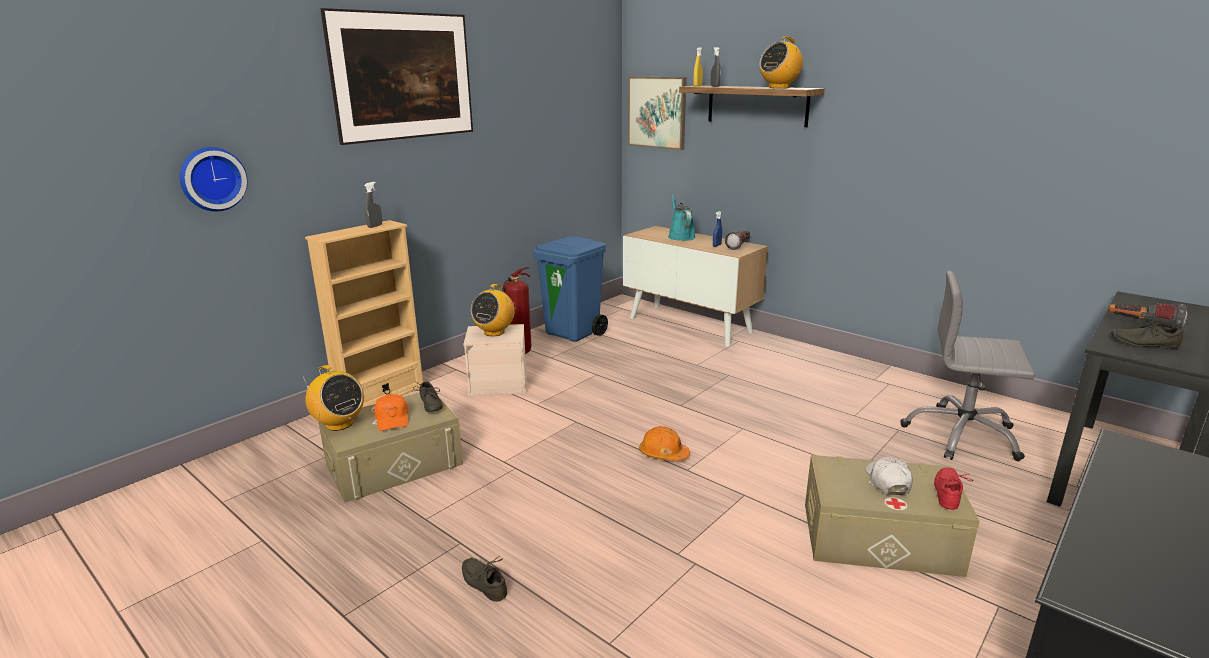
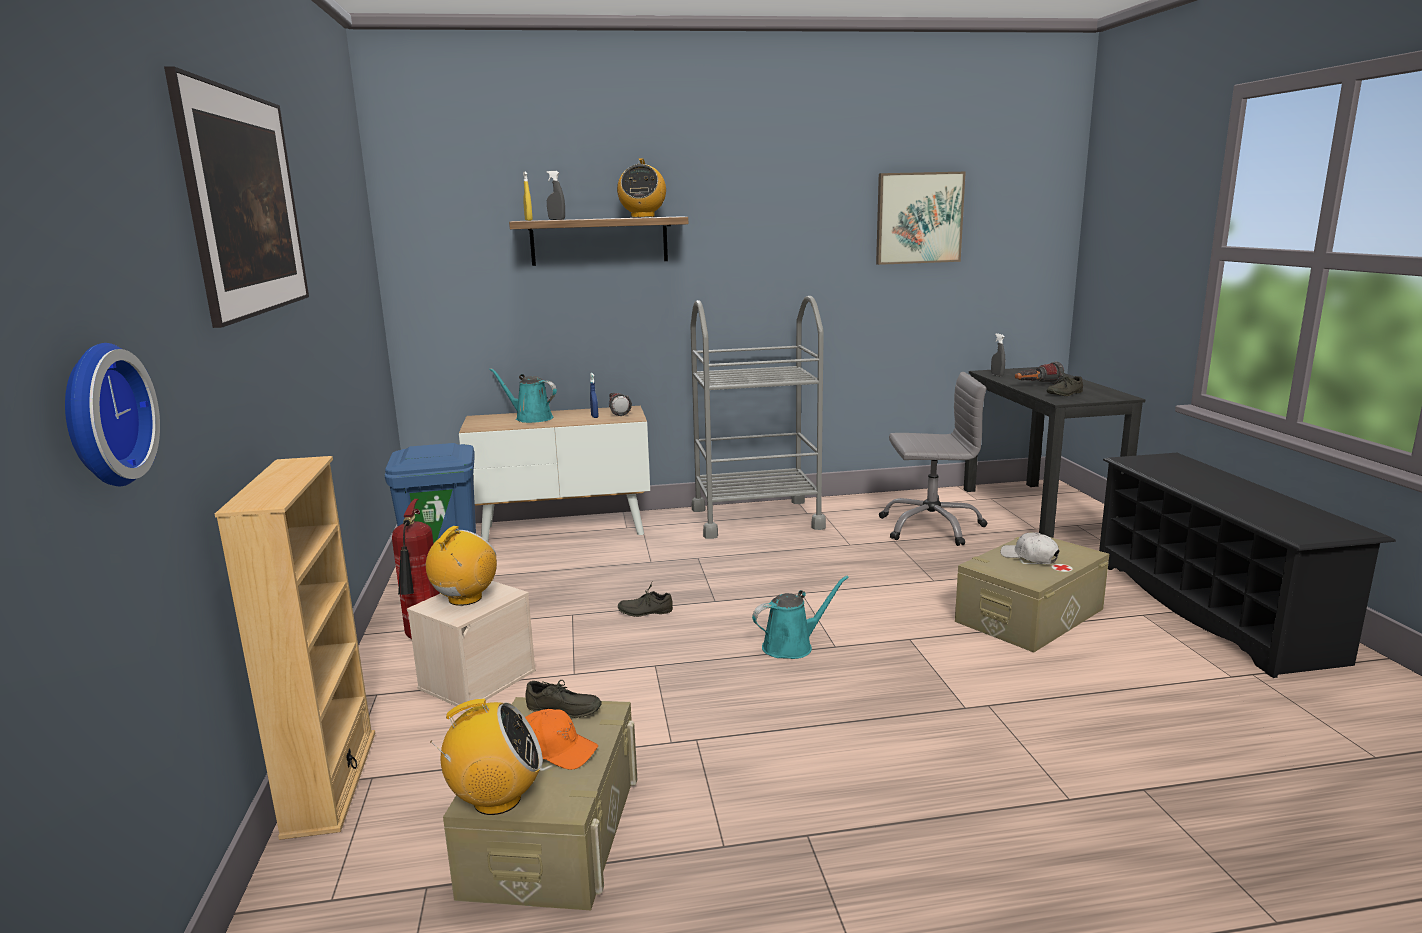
camera: 50 degrees left, 5 degrees down
(375, 226) = (292, 470): grey spray bottle -> grey spray bottle (997, 375)
(486, 583) = (905, 842): grey shoe -> grey shoe (645, 611)
(494, 332) = (465, 598): radio -> radio turned 135 degrees counterclockwise
(657, 112) = (445, 261): picture -> picture (919, 218)
(663, 454) = (792, 646): orange hard hat -> turquoise watering can
(826, 367) = (756, 518): none -> grey cart
(949, 493) = (1067, 546): red shoe -> none
(962, 435) = (931, 527): grey office chair -> grey office chair turned 150 degrees counterclockwise

